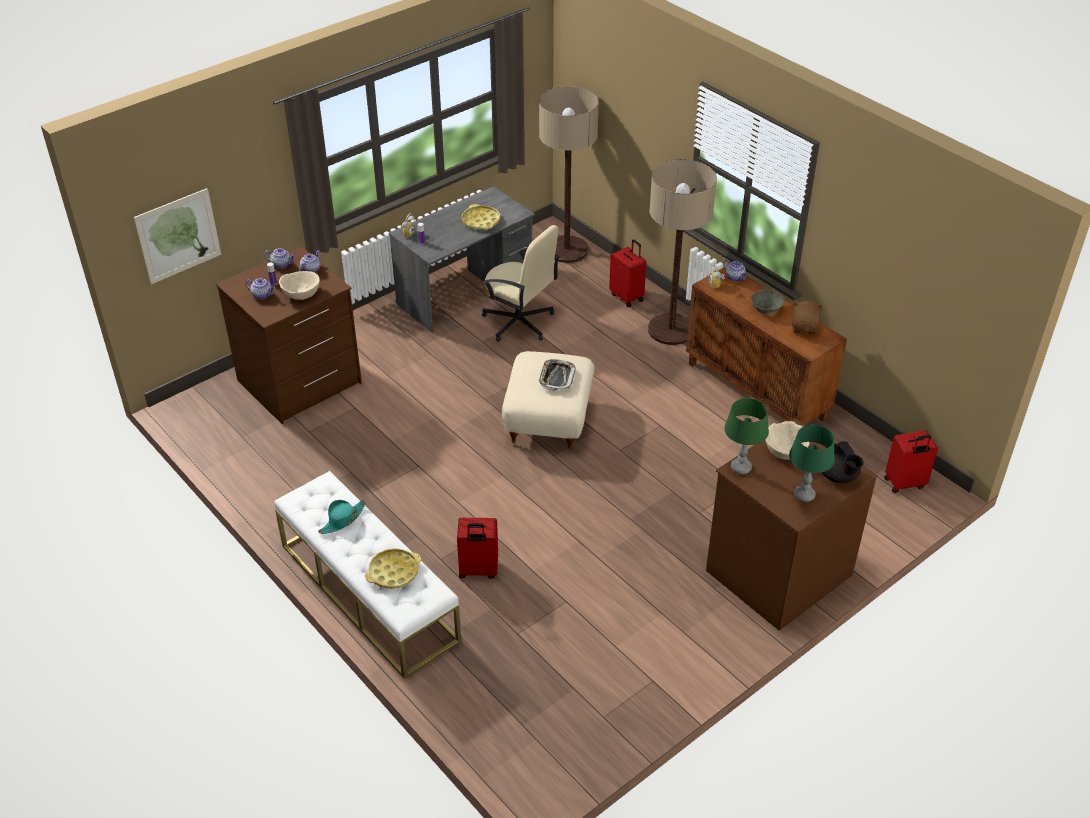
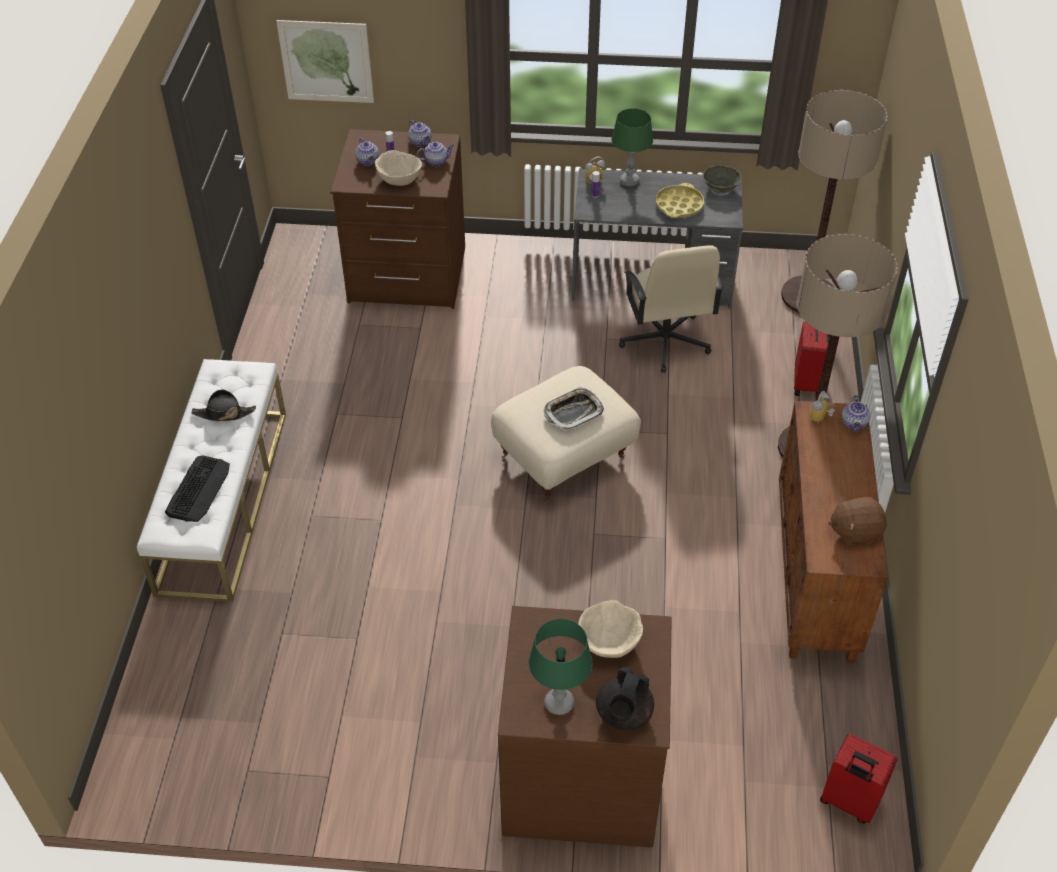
camera: 45 degrees right, 5 degrees up
(342, 520) = (224, 413): turquoise hat -> black hat
(393, 572) = (198, 489): yellow tray -> keyboard
(478, 570) = (326, 550): red suitcase -> none
(740, 467) = (538, 623): green table lamp -> green table lamp (629, 181)
(766, 309) = (838, 481): grey bowl -> grey bowl (720, 187)
(805, 328) = (855, 531): brown plush toy -> brown plush toy turned 150 degrees counterclockwise

